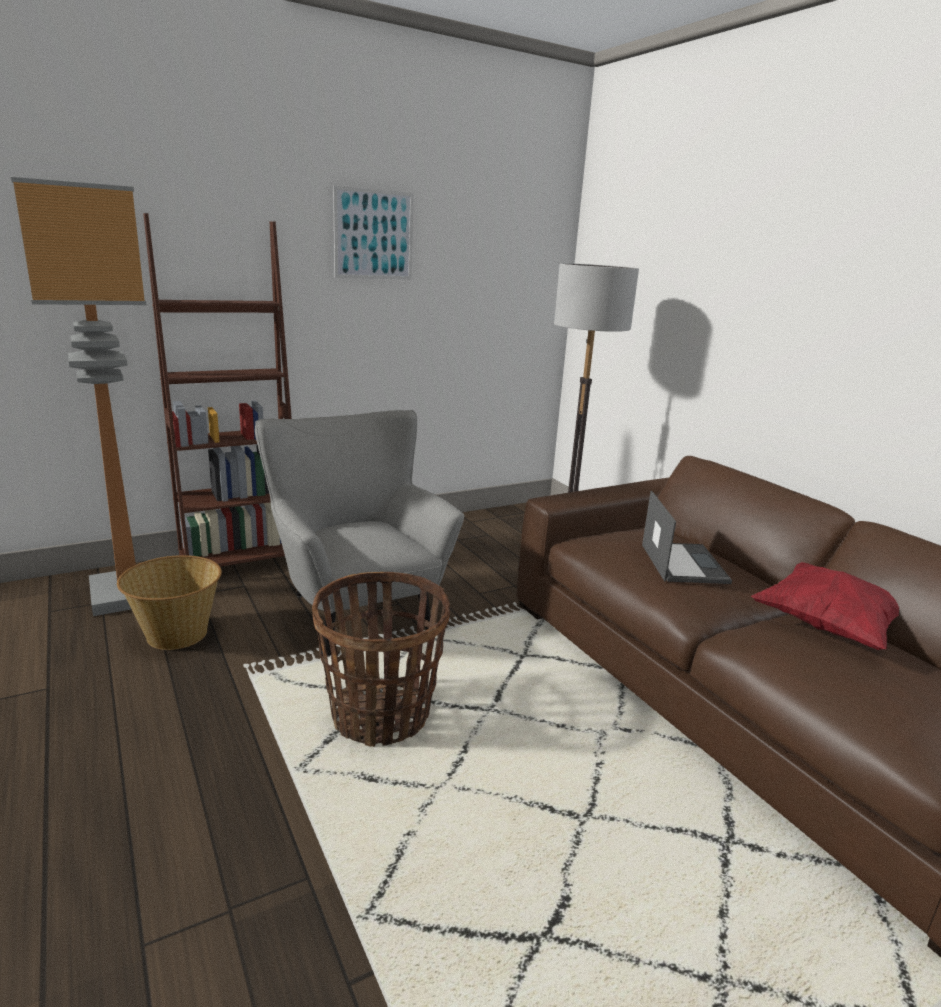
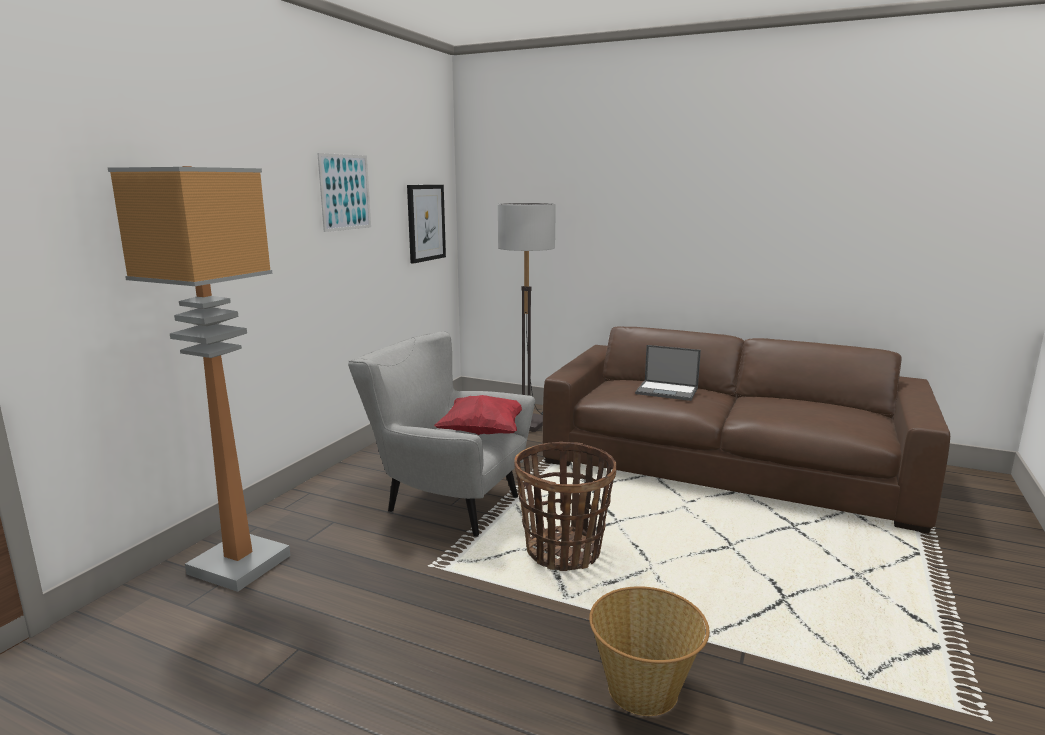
camera: 35 degrees left, 5 degrees down
(177, 635) = (340, 572): basket -> basket (644, 690)
(241, 562) = (299, 507): brown bookcase -> none
(510, 284) = (425, 223): none -> picture
(683, 563) = (667, 391): laptop -> laptop turned 150 degrees clockwise
(829, 626) = (764, 400): red pillow -> red pillow (483, 432)

